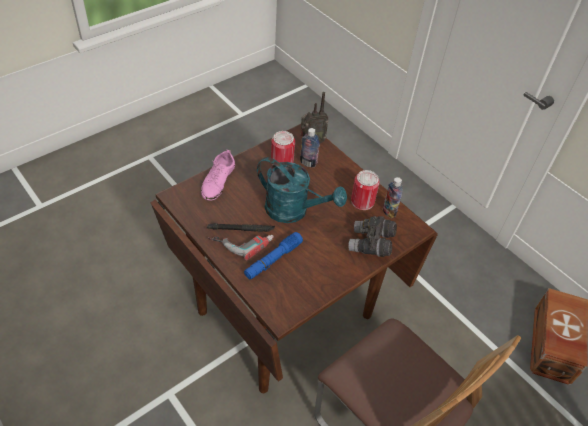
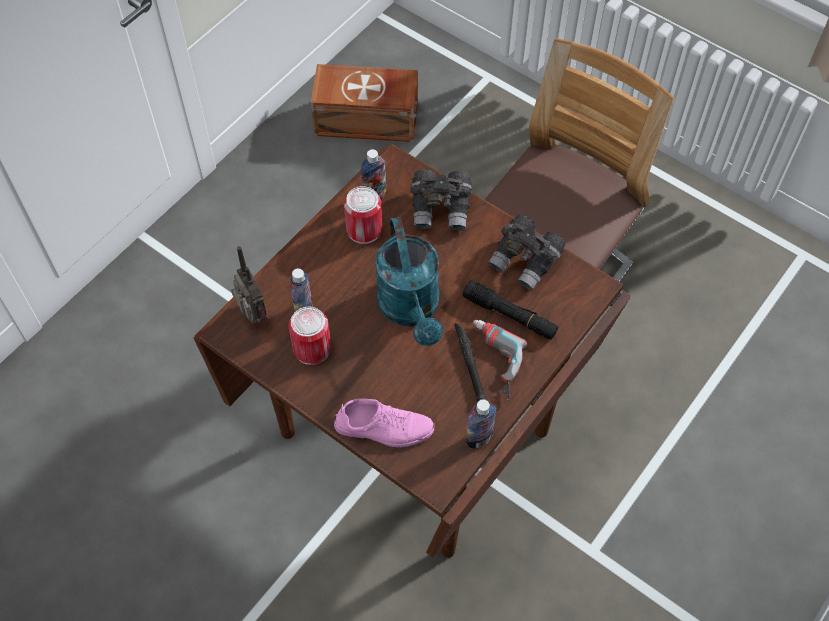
camera: 100 degrees left, 10 degrees up
(192, 221) = (479, 438): none -> bottle
(273, 259) = (510, 315): blue flashlight -> black flashlight
(294, 211) = (411, 310): turquoise watering can -> turquoise watering can turned 150 degrees clockwise
(314, 281) = (526, 261): none -> grey binoculars

